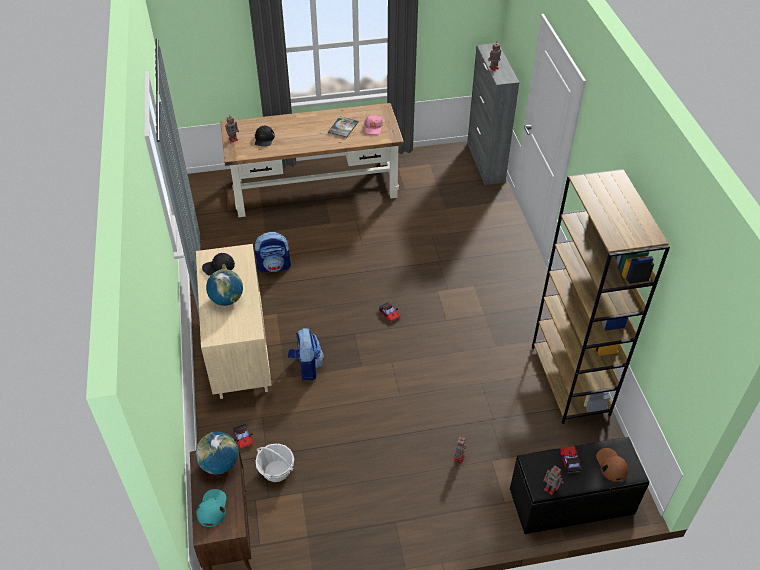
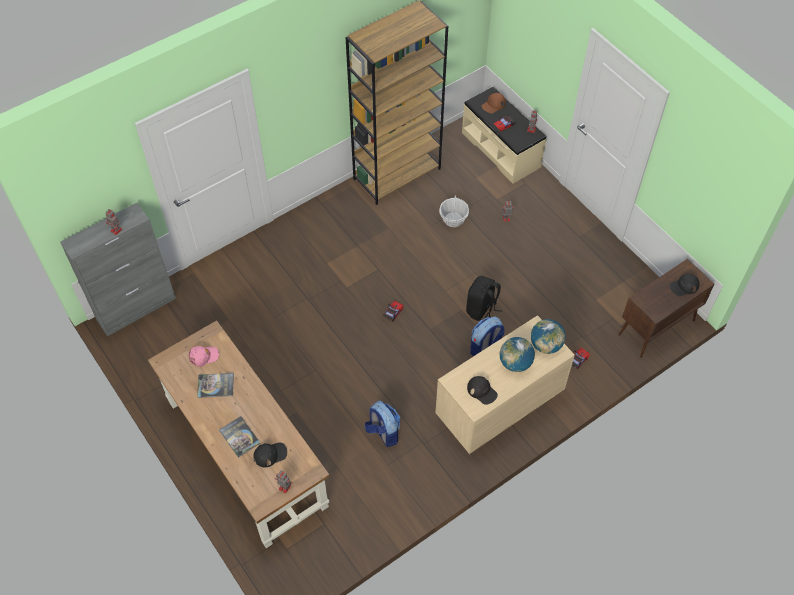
camera: 115 degrees left, 10 degrees up
(212, 508) = (684, 286): turquoise cap -> black cap
(219, 464) = (651, 299): globe -> globe (545, 345)
(276, 471) = (590, 323): basket -> basket (453, 219)
(290, 129) = (239, 437): none -> book
(351, 382) = (481, 309): none -> black backpack
(571, 502) = (501, 149): black bench -> beige bench

